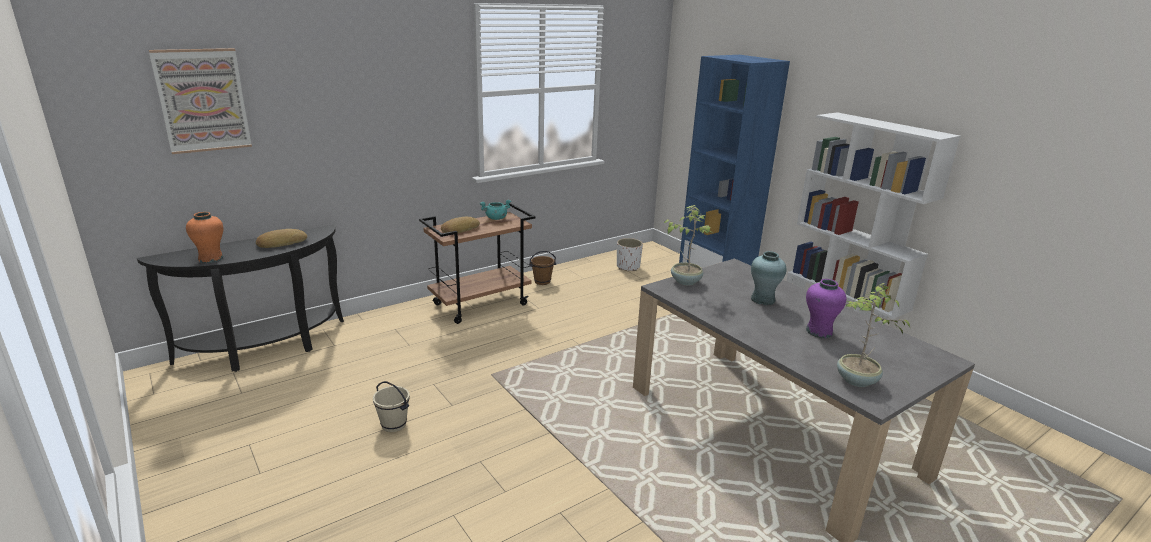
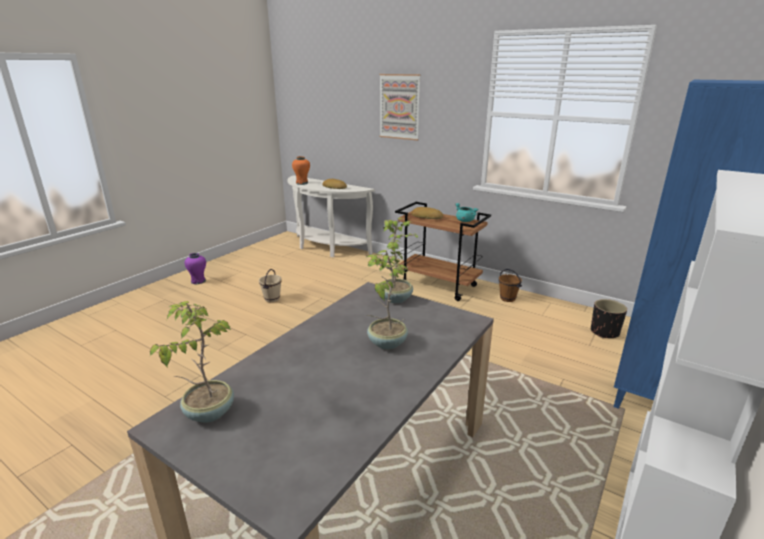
camera: 70 degrees right, 0 degrees up
(202, 100) = (325, 96): picture -> picture (399, 107)
(266, 349) = (325, 248): black console table -> white console table
(628, 267) = (604, 332): white planter -> black planter
(763, 300) = (386, 343): turquoise vase -> potted plant
(819, 332) = (323, 384): purple vase -> purple vase (198, 281)

